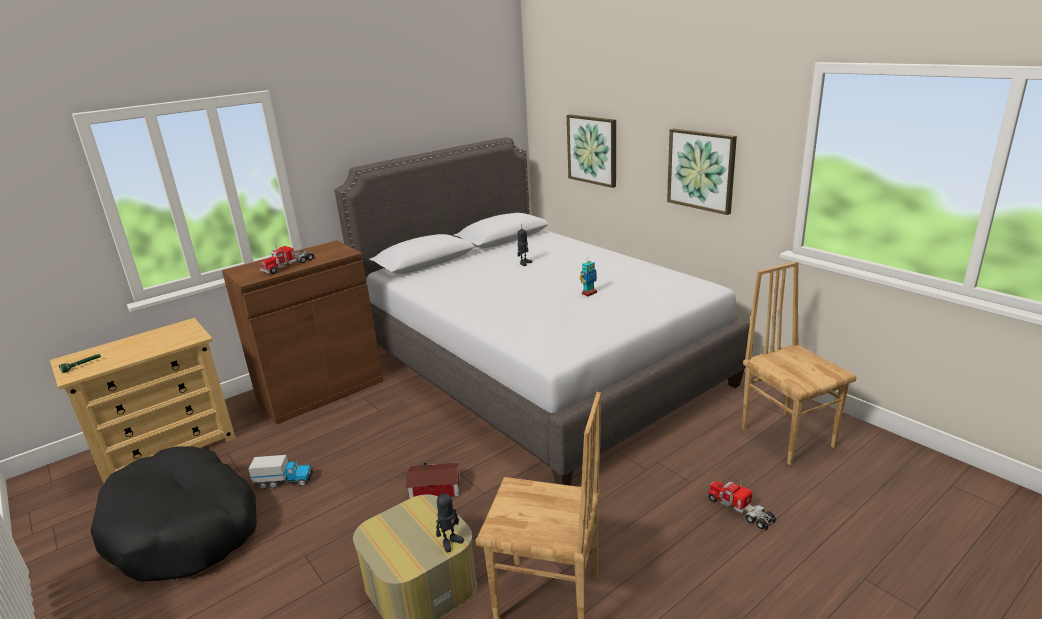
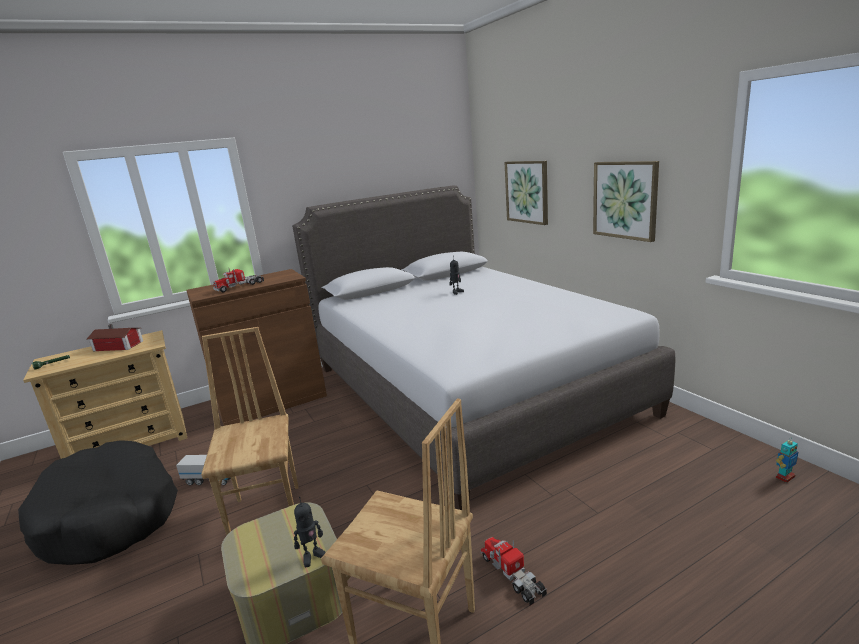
camera: 10 degrees right, 5 degrees down
(436, 489) = (339, 498): toy house -> toy house (118, 346)
(589, 293) = (508, 316): toy robot -> toy robot (784, 477)
(740, 510) = (650, 549): toy truck -> toy truck (512, 575)
(788, 437) = (713, 472): brown chair -> brown chair (268, 513)

